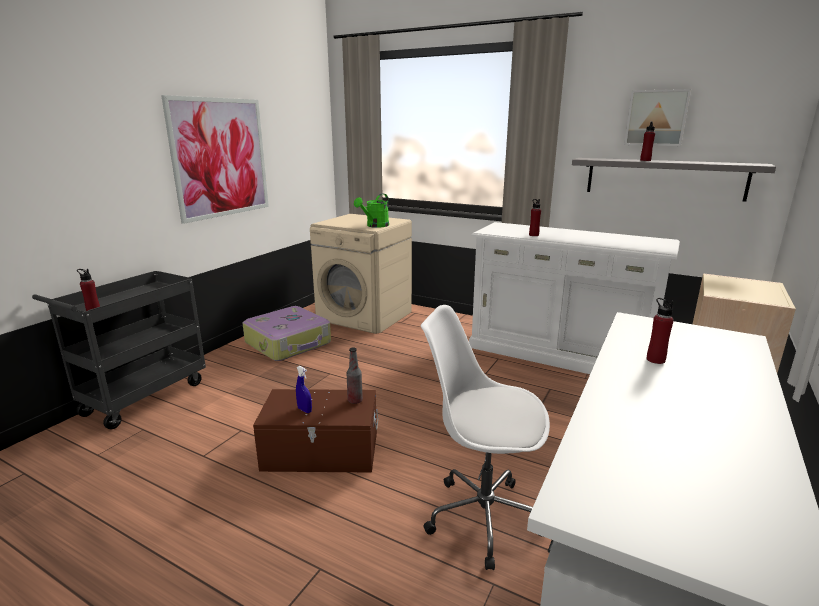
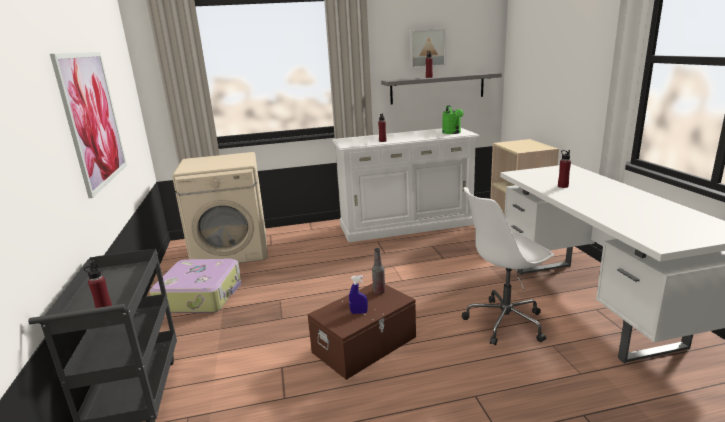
camera: 40 degrees left, 0 degrees up
(375, 226) = (240, 162): green watering can -> green watering can (452, 133)

